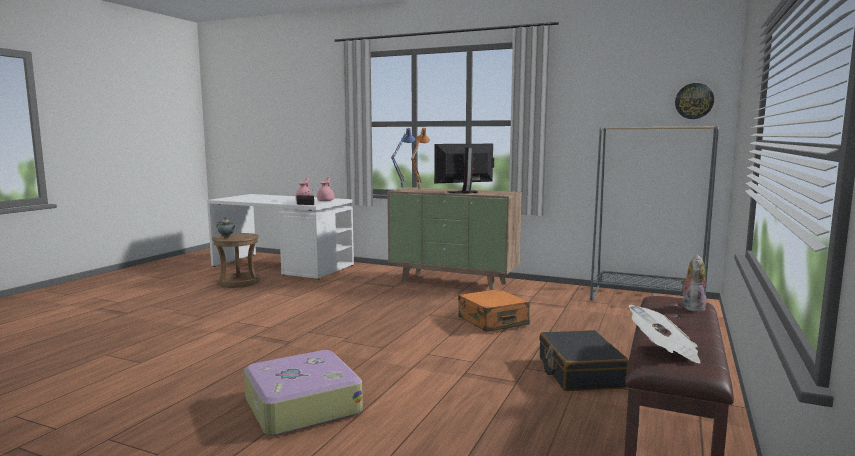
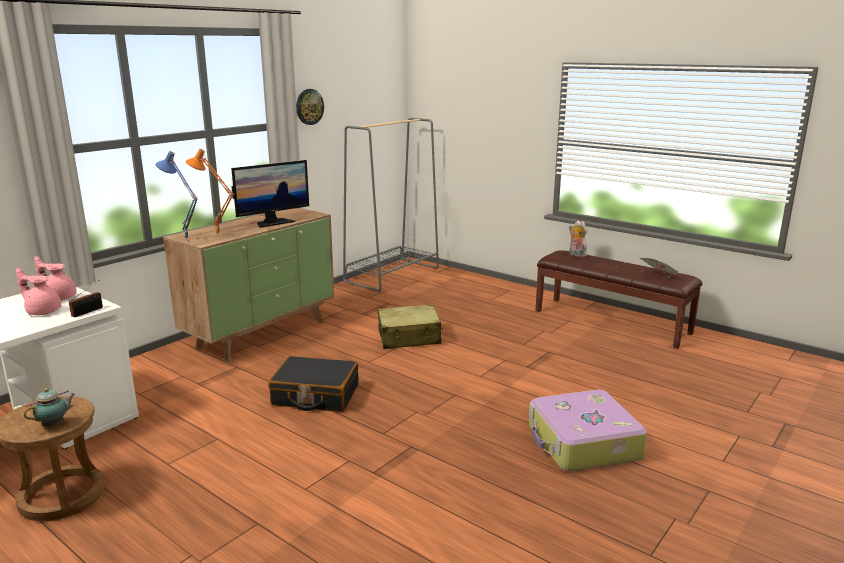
camera: 75 degrees left, 10 degrees up
(465, 192) = (273, 222): monitor -> monitor turned 120 degrees counterclockwise
(492, 321) = (409, 337): orange suitcase -> beige suitcase
(579, 372) = (537, 329): black suitcase -> black suitcase (315, 395)
(694, 101) = (387, 95): wall clock -> wall clock (309, 107)

